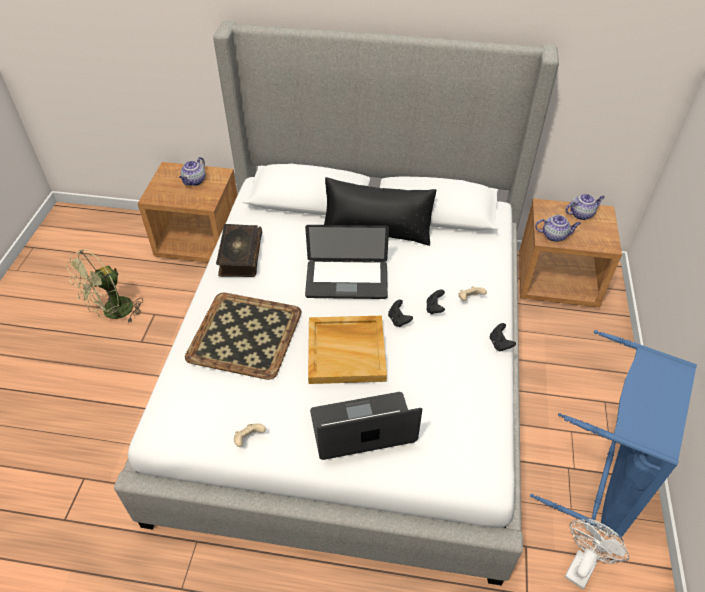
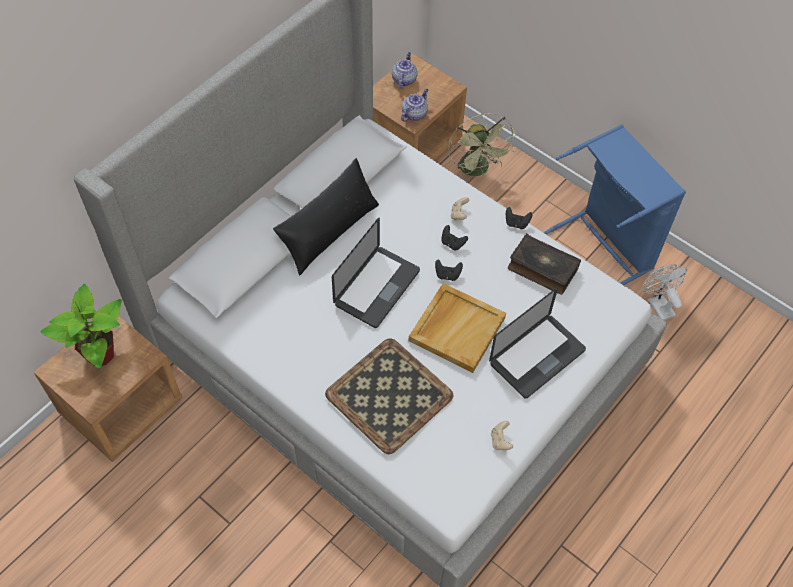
camera: 60 degrees left, 10 degrees up
(113, 313) = (166, 537): green fan -> green fan (477, 170)
(194, 181) = (100, 353): teapot -> potted plant
(240, 256) = (281, 357): book -> book (542, 269)
(362, 427) = (537, 357): laptop -> laptop turned 150 degrees counterclockwise

